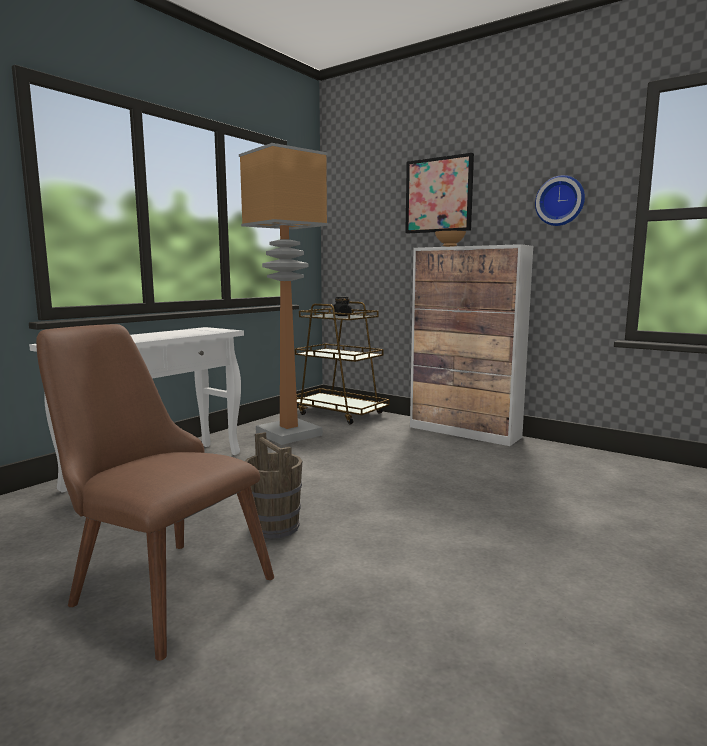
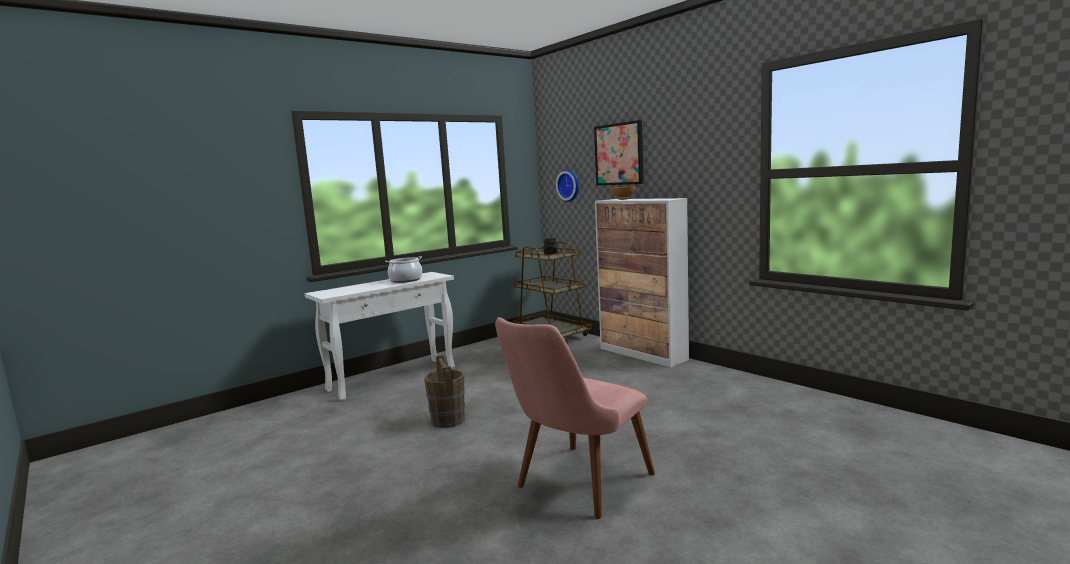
camera: 15 degrees right, 0 degrees up
(156, 584) = (360, 450): brown chair -> none
(179, 333) = (405, 280): none -> cooking pot
(289, 434) = (500, 352): floor lamp -> none
(541, 622) = (575, 487): none -> pink chair
(560, 201) = (706, 160): wall clock -> wall clock (569, 185)

